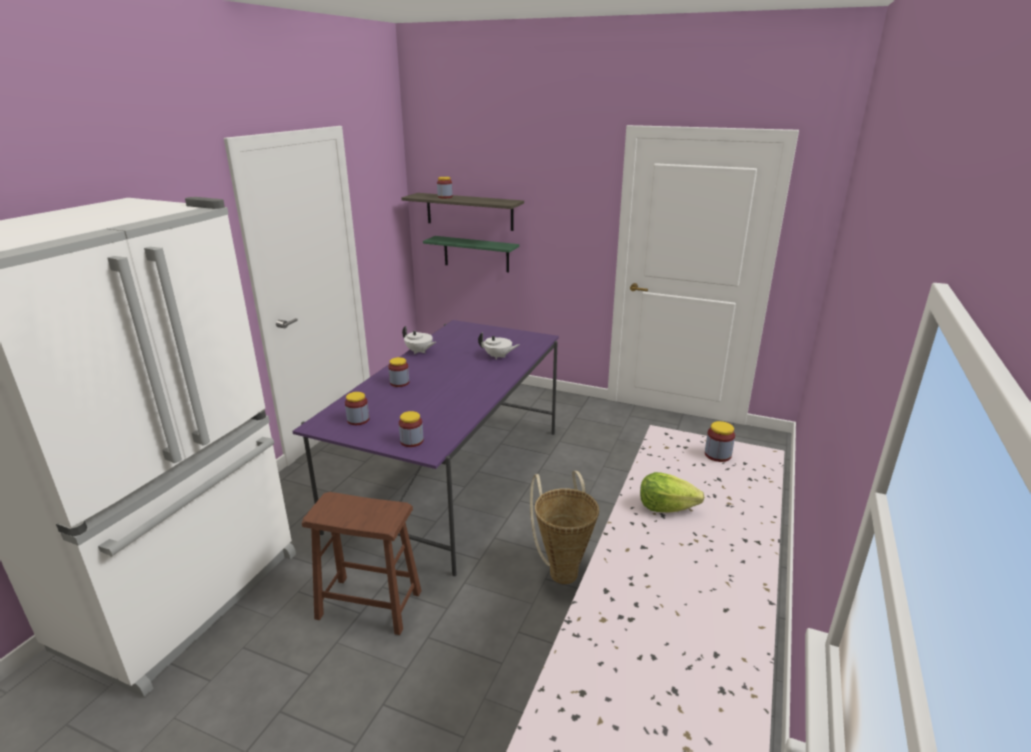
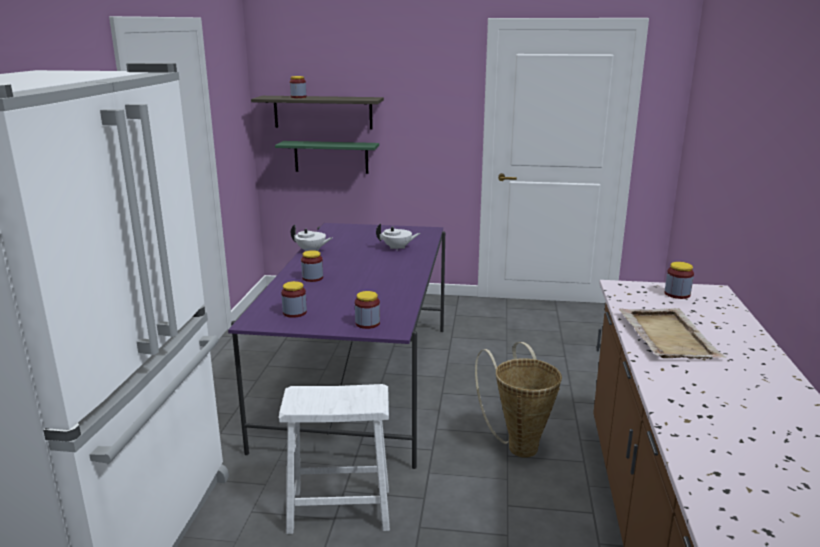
camera: 15 degrees left, 5 degrees down
(369, 605) = (339, 510): brown stool -> white stool
(665, 507) = (667, 335): lettuce -> beige tray

